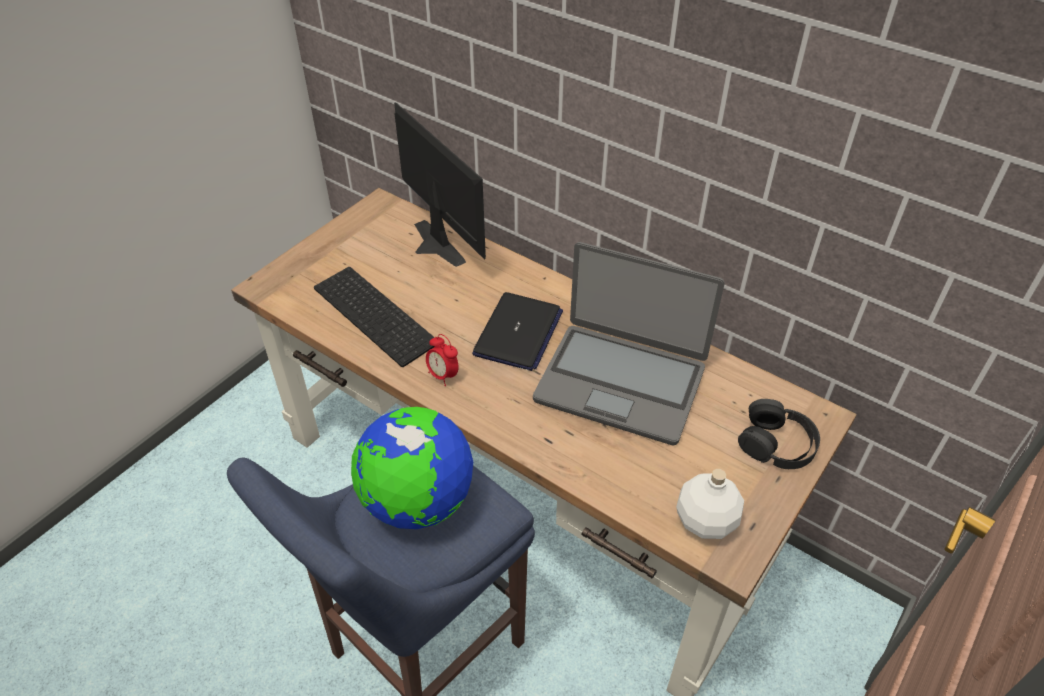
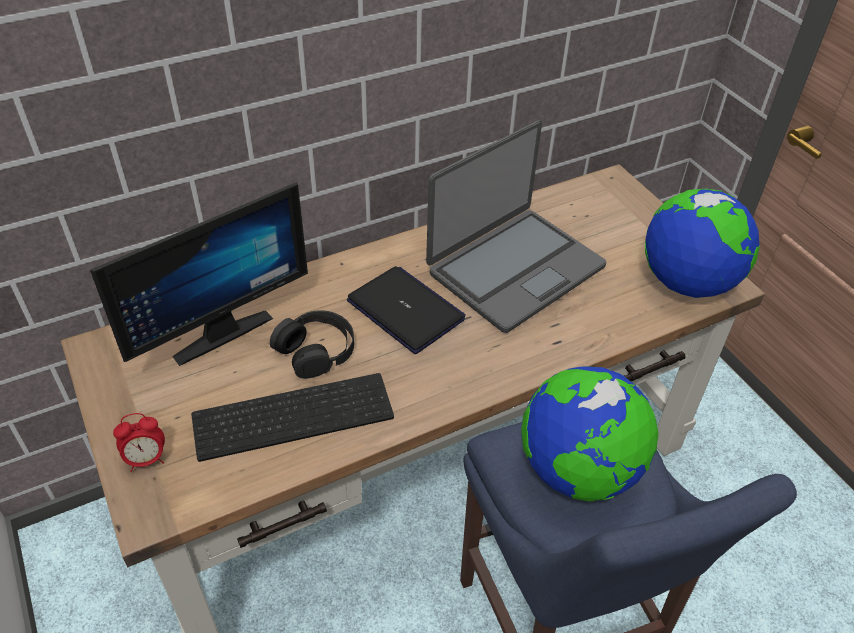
camera: 65 degrees left, 0 degrees up
(431, 246) = (217, 330): monitor -> monitor turned 150 degrees clockwise
(443, 375) = (428, 388): alarm clock -> alarm clock (146, 459)
(706, 521) = (687, 283): white bottle -> globe
(777, 443) = (628, 213): black headphones -> black headphones (316, 350)

